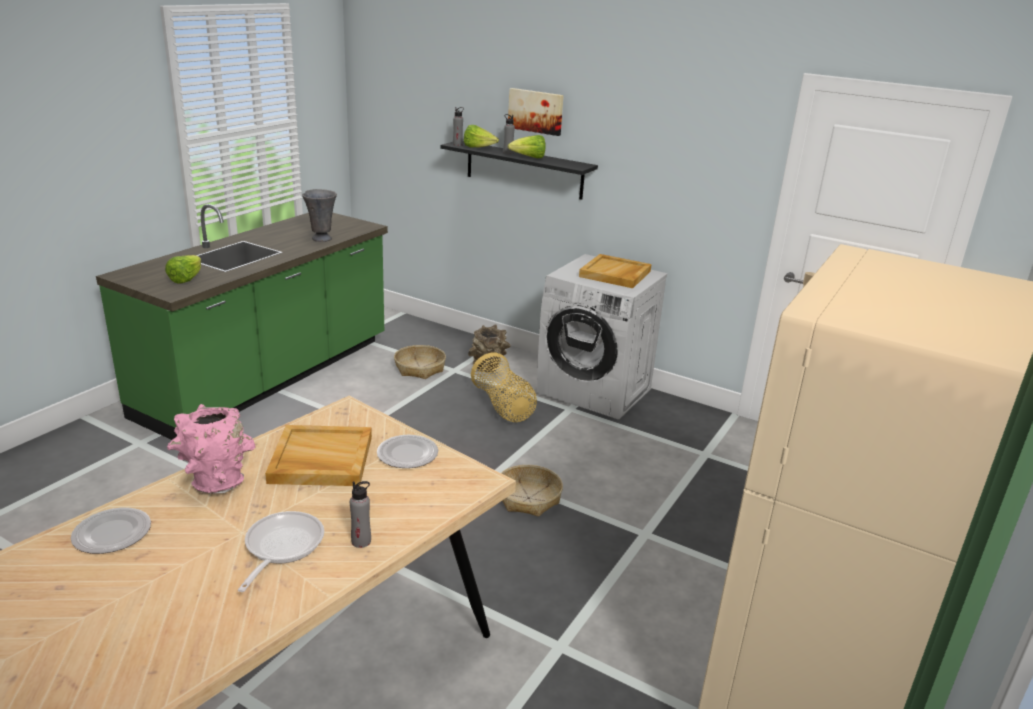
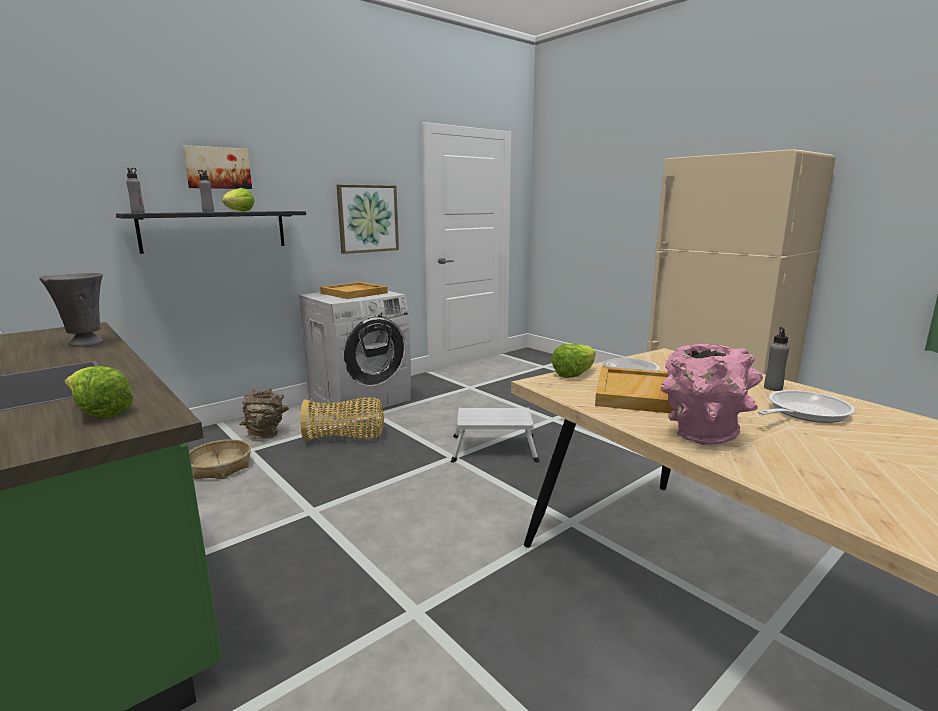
camera: 70 degrees left, 10 degrees down
(111, 534) = (843, 491): plate -> none
(281, 547) = (803, 412): frying pan -> frying pan turned 120 degrees clockwise
(478, 148) = (169, 212): lettuce -> lettuce (574, 374)
(528, 498) = (494, 448): basket -> white step ladder
(686, 192) = (367, 218): none -> picture

